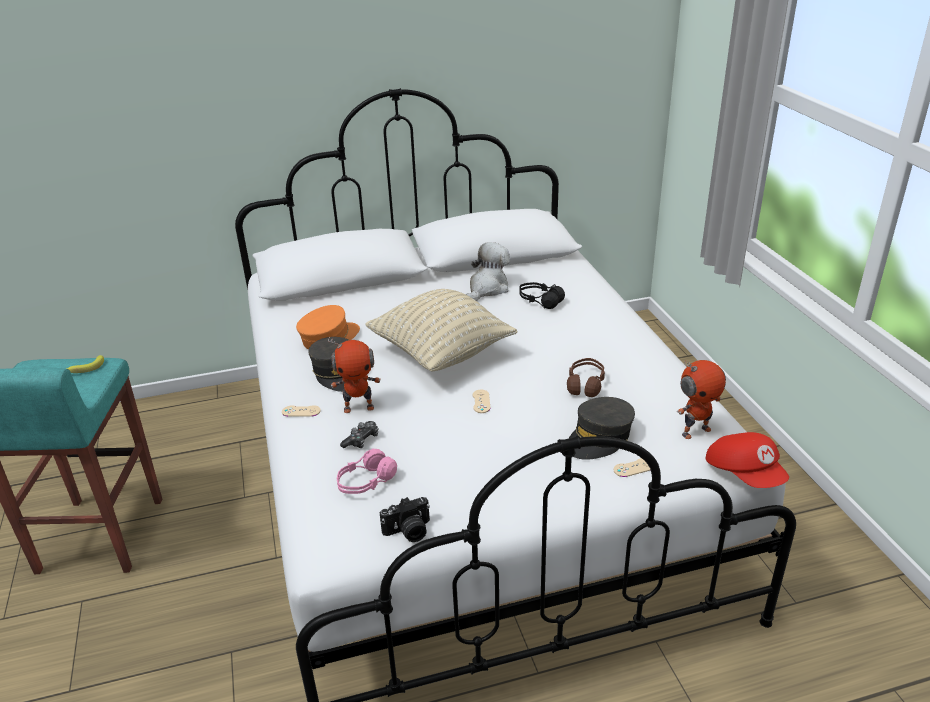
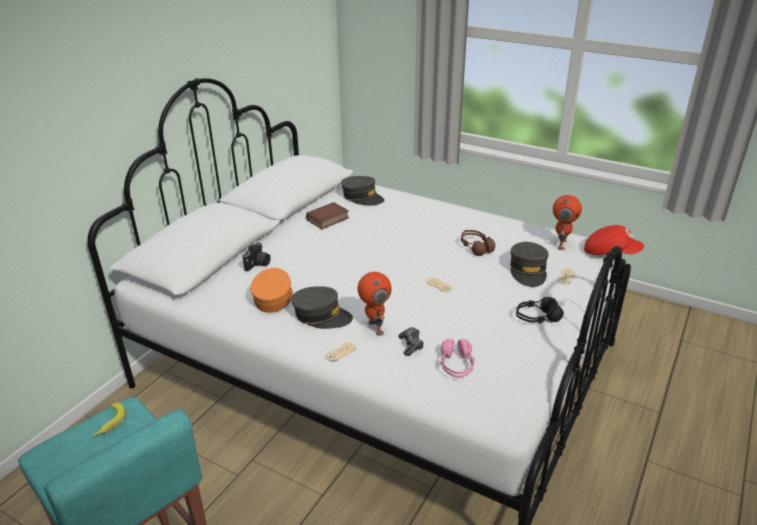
camera: 45 degrees left, 0 degrees up
(359, 407) = (374, 328): toy robot -> toy robot turned 60 degrees counterclockwise
(408, 532) = (525, 375): camera -> camera (258, 264)
(441, 354) = (368, 270): beige pillow -> none
(487, 289) = (328, 220): plush toy -> book
(540, 301) = (373, 214): black headphones -> black headphones (537, 318)
(557, 280) = (362, 197): none -> grey cap

